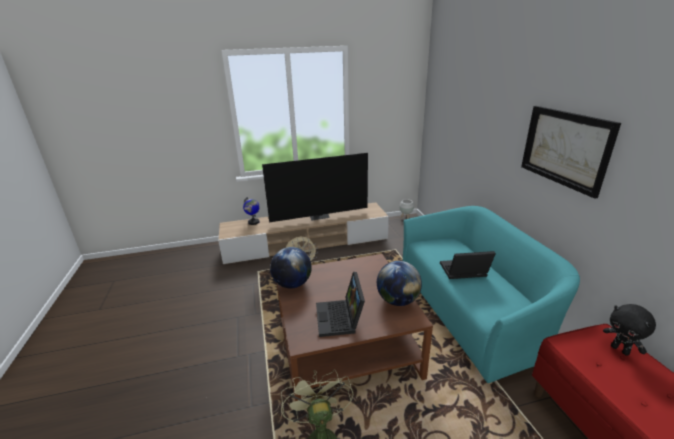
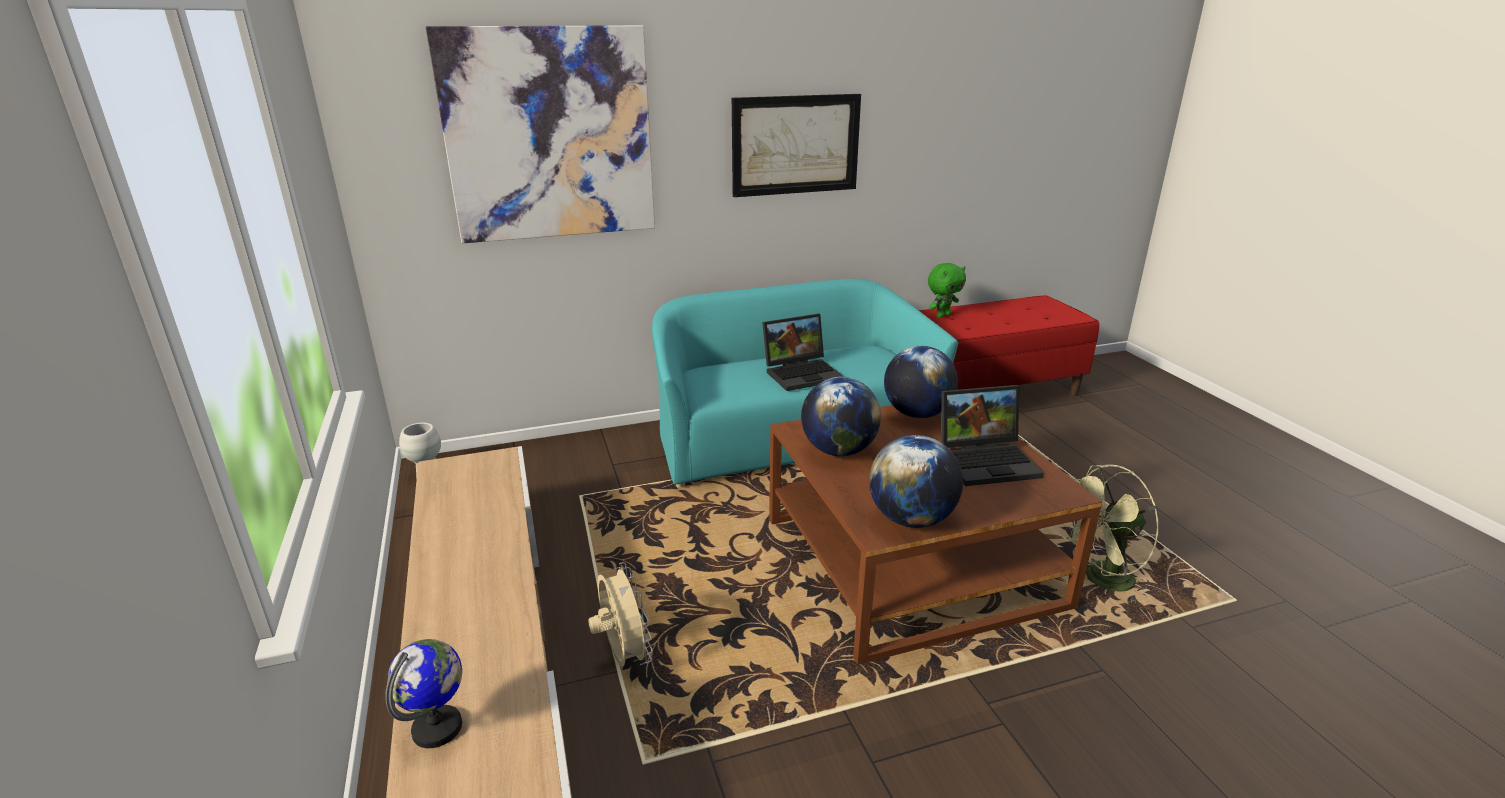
camera: 95 degrees left, 0 degrees up
(319, 216) = (465, 558): television -> none
(354, 270) = (838, 451): none -> globe
(463, 272) = (802, 373): laptop -> laptop turned 105 degrees counterclockwise
(468, 107) = (550, 135): none -> picture
(620, 350) = (942, 315): black plush toy -> green plush toy

